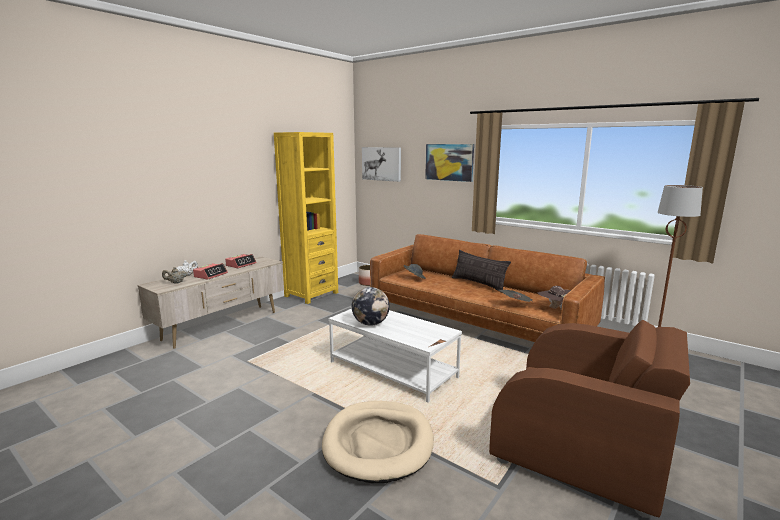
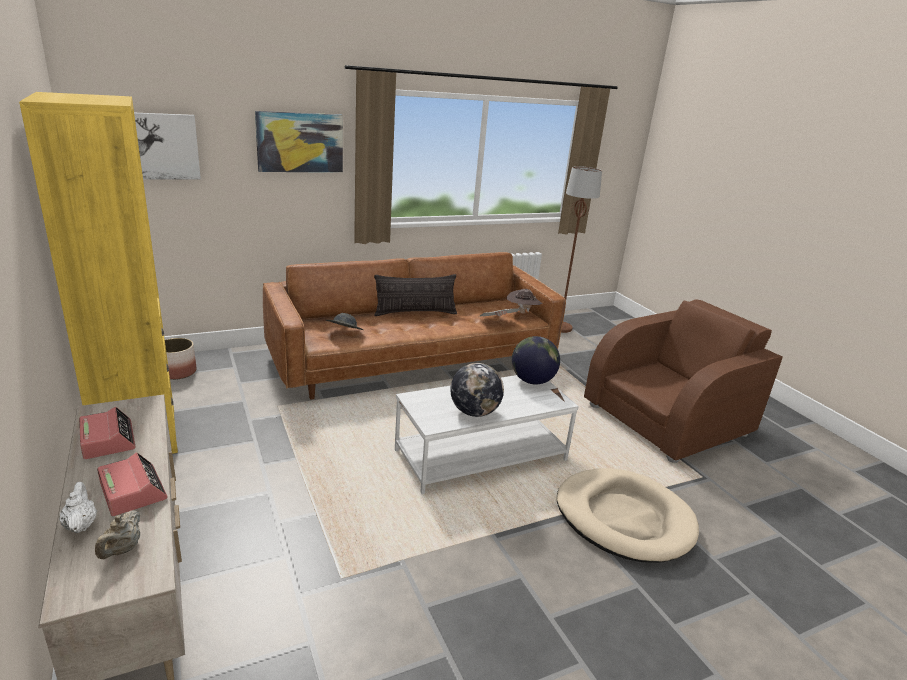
camera: 65 degrees left, 10 degrees up
(442, 331) = (532, 381): none -> globe

